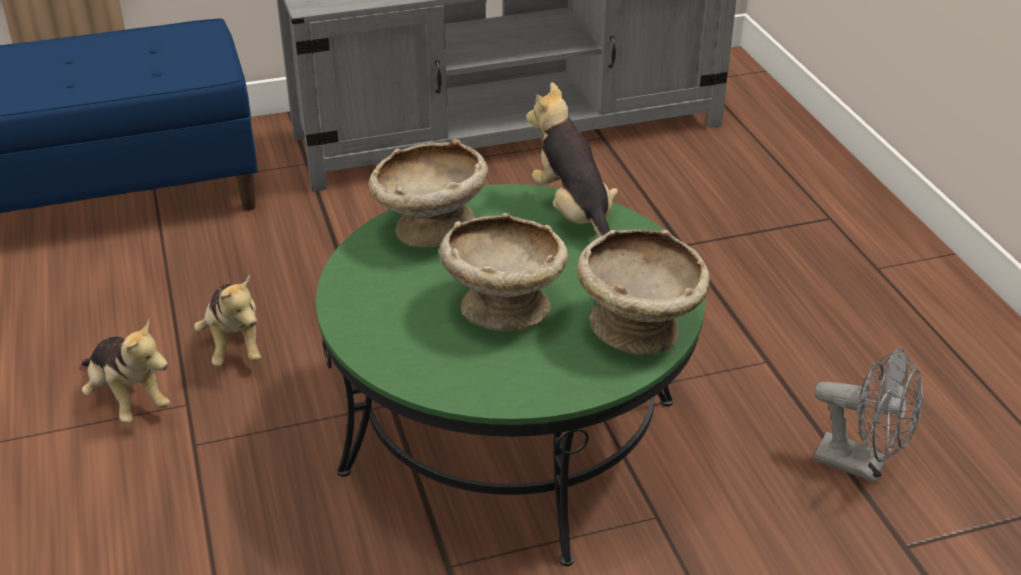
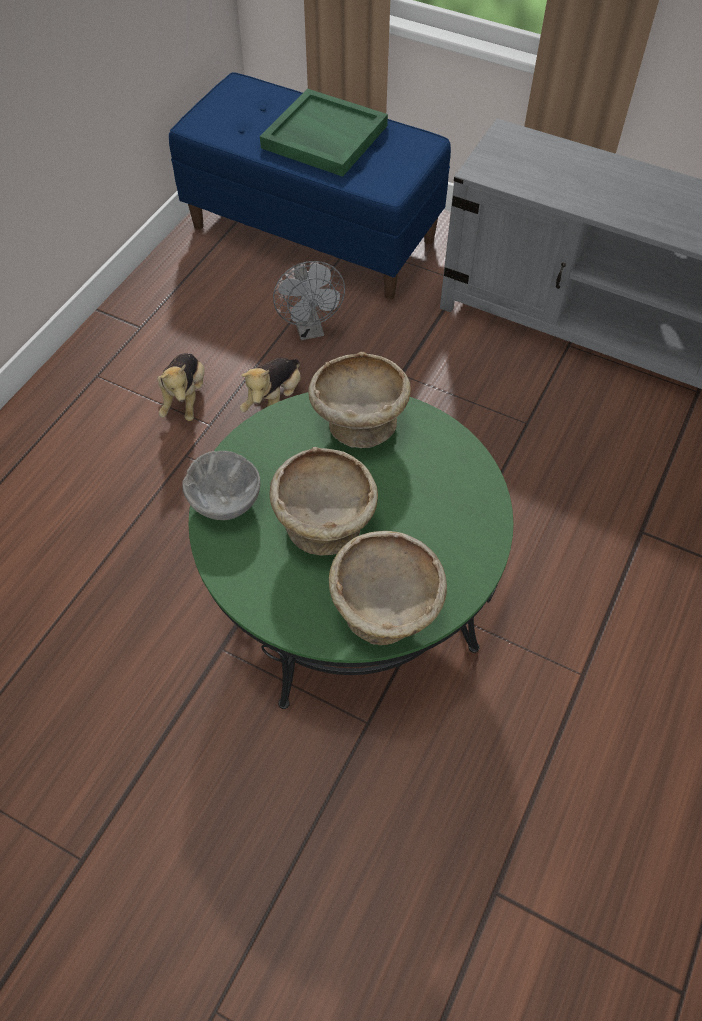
camera: 45 degrees right, 20 degrees up
(88, 64) = (323, 137): none -> green tray
(386, 349) = (224, 501): none -> grey bowl
(575, 215) = (465, 481): plush toy -> none
(861, 464) = (545, 809): grey fan -> grey fan (310, 329)

